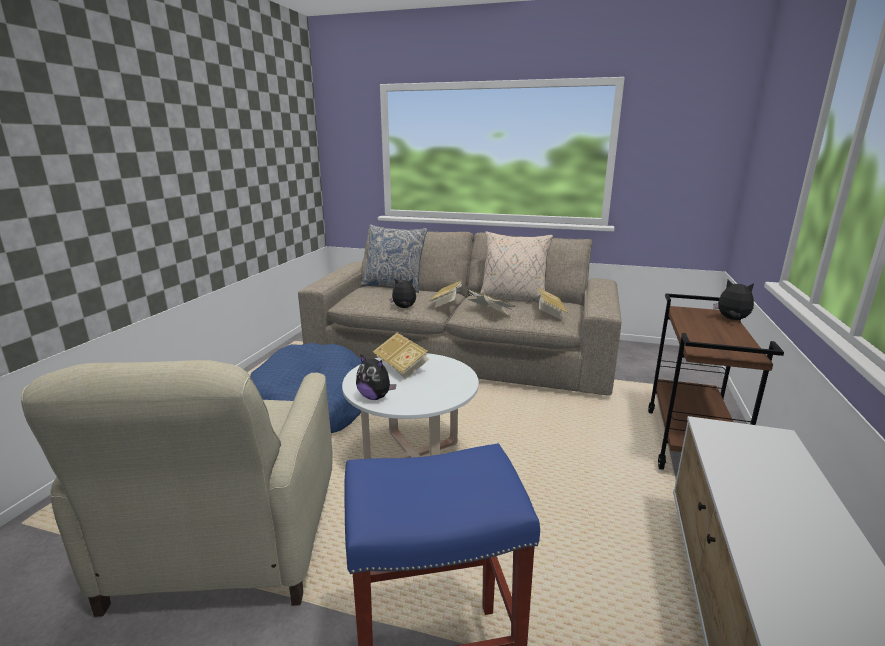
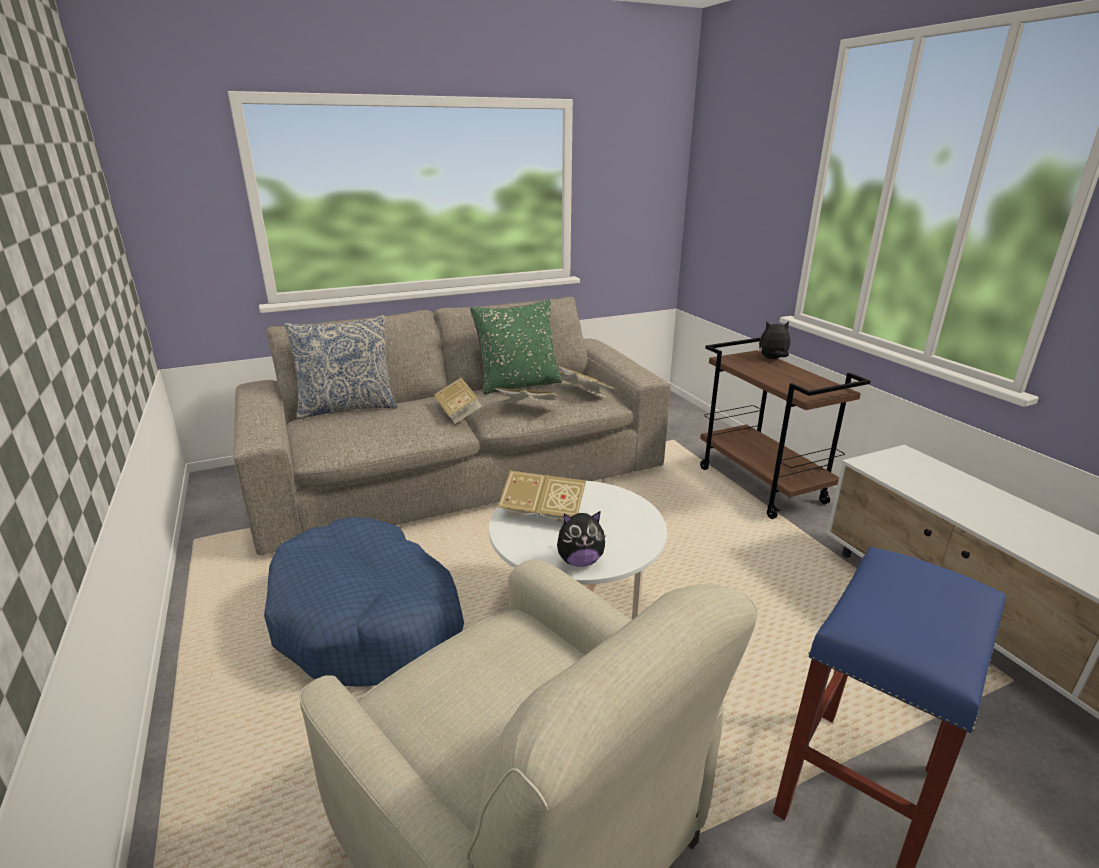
camera: 40 degrees left, 5 degrees up
(404, 308) = (417, 435): plush toy -> none
(513, 298) = (519, 385): beige pillow -> green pillow

